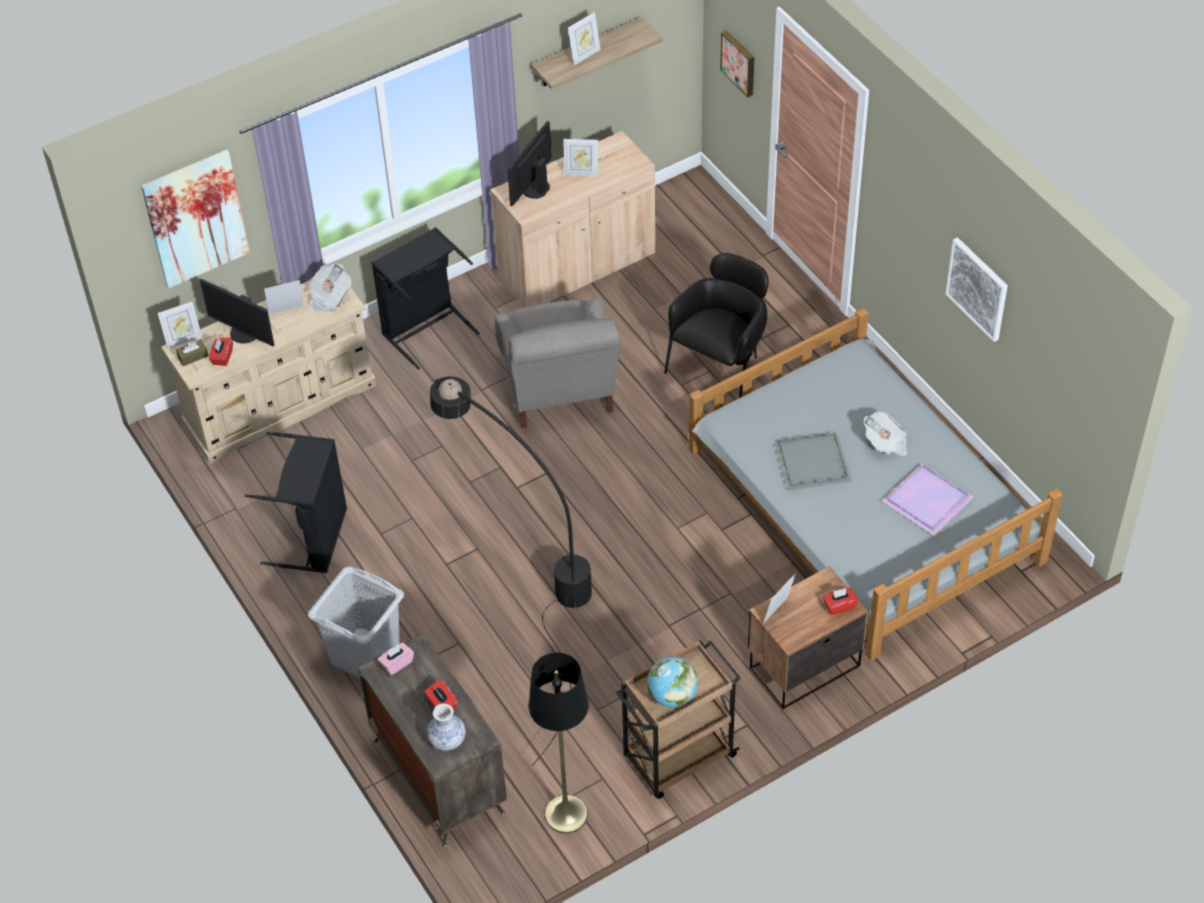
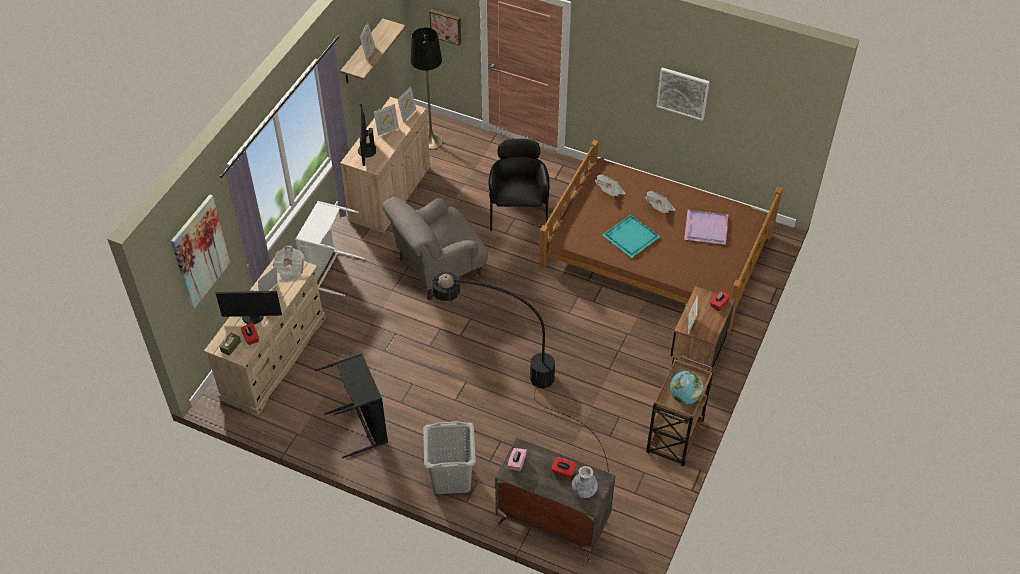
camera: 35 degrees left, 0 degrees up
(183, 340) = (216, 339): picture frame -> picture frame (407, 115)
(425, 329) = (328, 270): black laundry basket -> white laundry basket
(559, 389) = (438, 268): grey armchair -> grey armchair turned 105 degrees clockwise
(566, 814) = (641, 503): black floor lamp -> black floor lamp (431, 141)
(813, 462) = (630, 236): grey tray -> turquoise tray
(836, 389) = (609, 191): none -> newspaper
(862, 504) = (655, 251): grey bed -> brown bed

